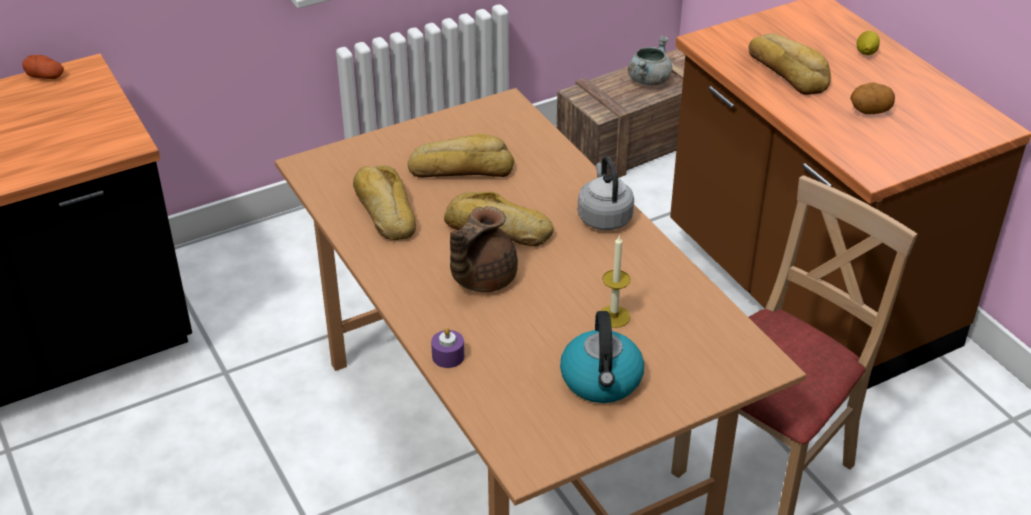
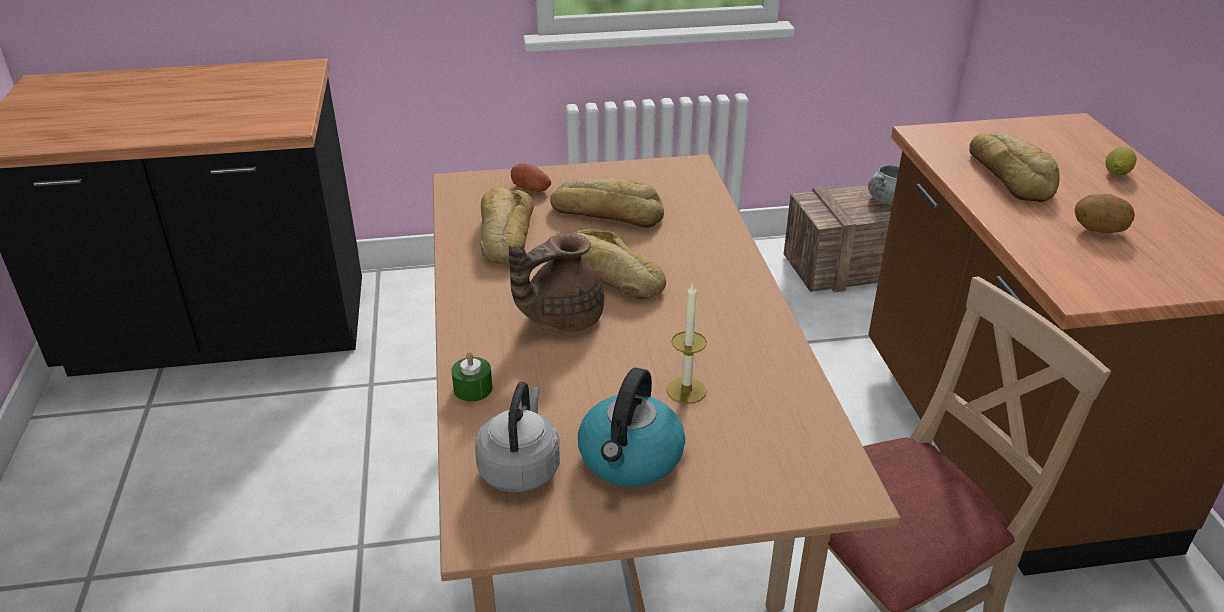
camera: 20 degrees right, 5 degrees down
(45, 76) = (267, 67): potato -> potato (531, 188)
(448, 356) = (473, 388): purple candle -> green candle
(604, 216) = (733, 286): grey kettle -> grey kettle (520, 467)

